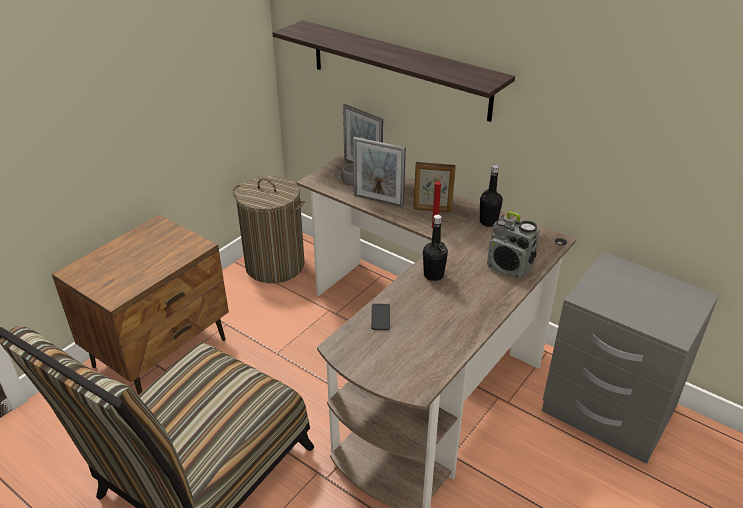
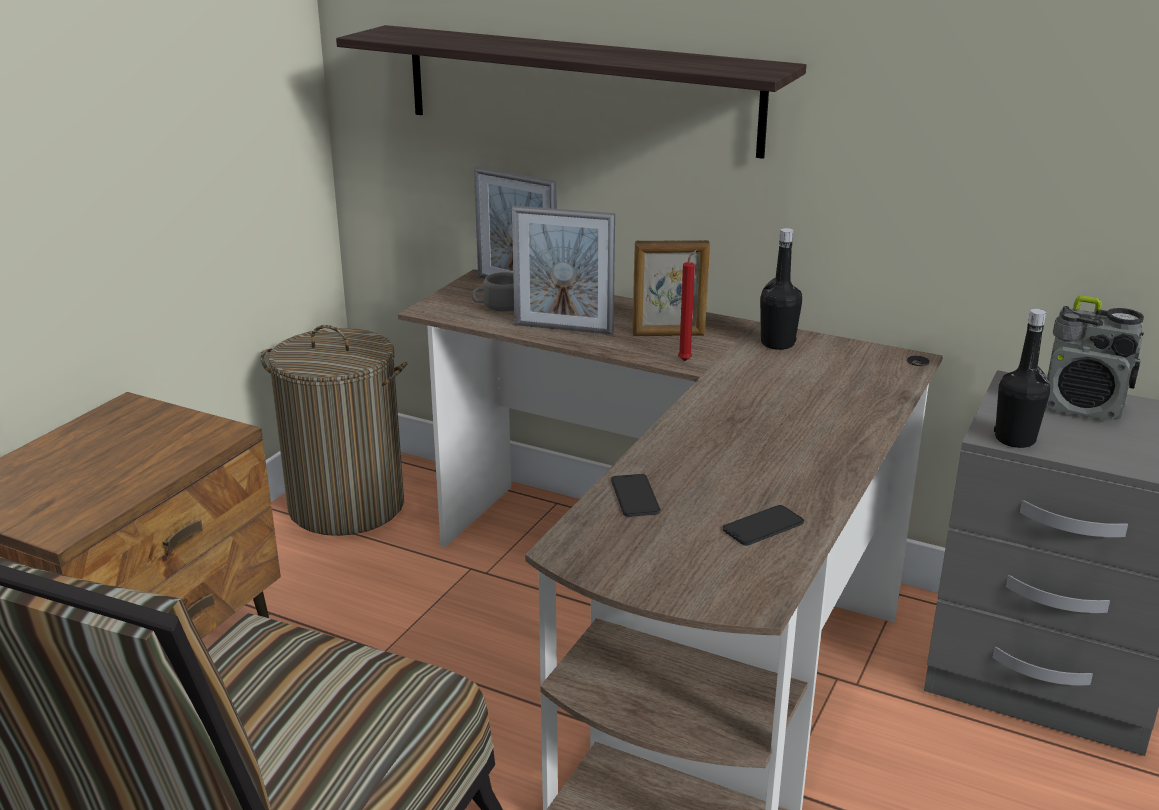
camera: 10 degrees left, 10 degrees down
(433, 275) = (710, 425): black bottle -> black bottle (1015, 439)
(438, 344) = (763, 526): none -> phone
(509, 268) = (845, 404): radio -> radio (1083, 408)

